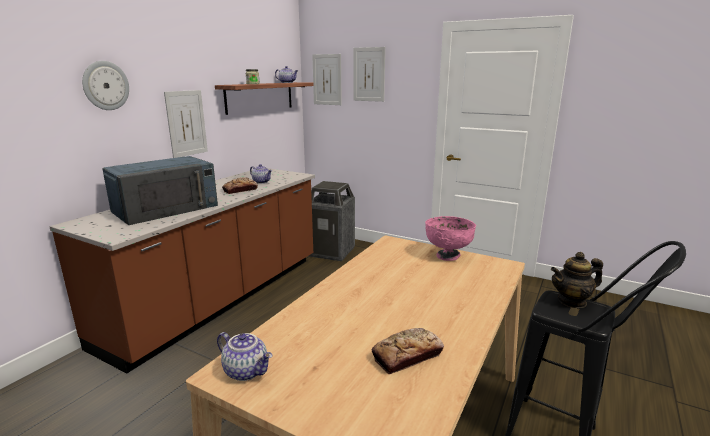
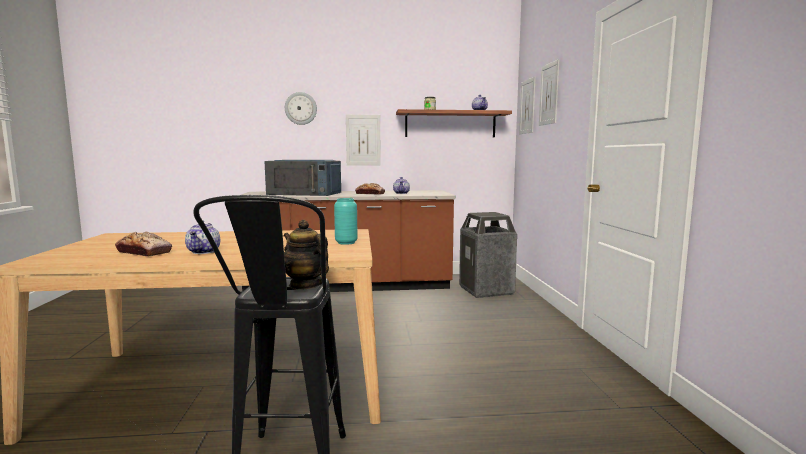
camera: 55 degrees right, 10 degrees down
(247, 371) = (116, 237): teapot -> teapot (204, 252)
(448, 256) = (346, 243): pink bowl -> turquoise vase

